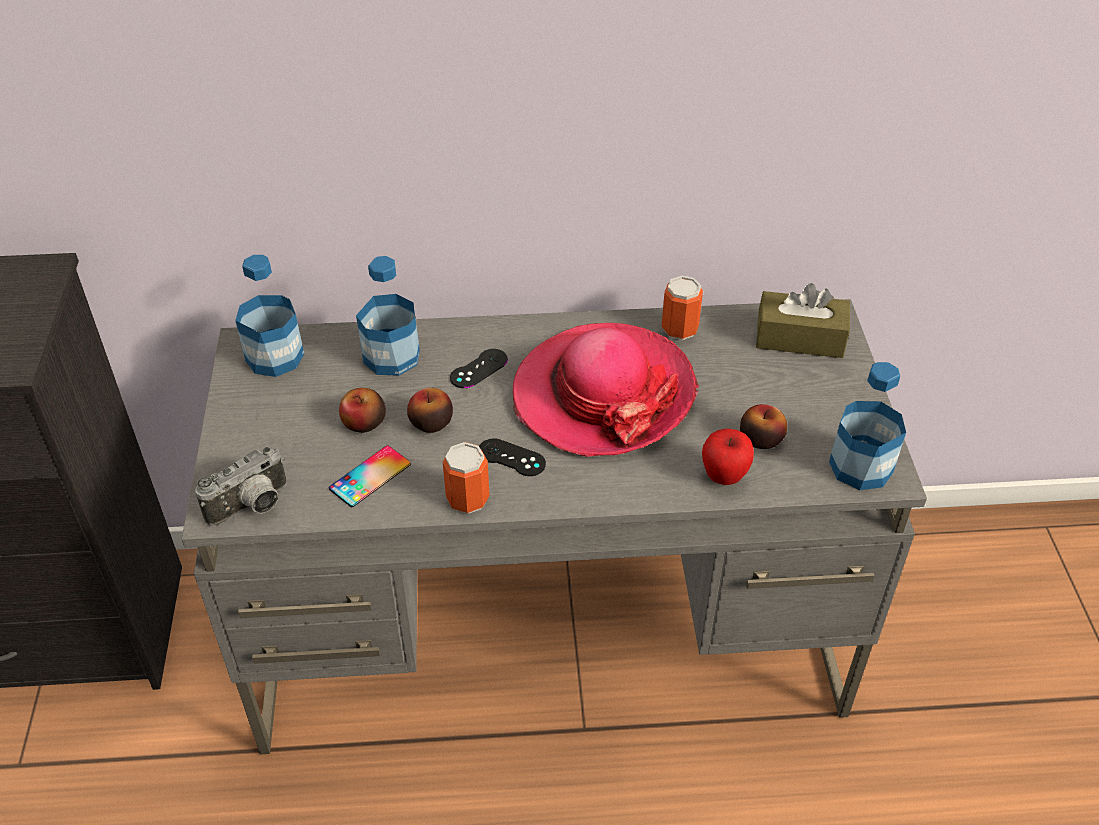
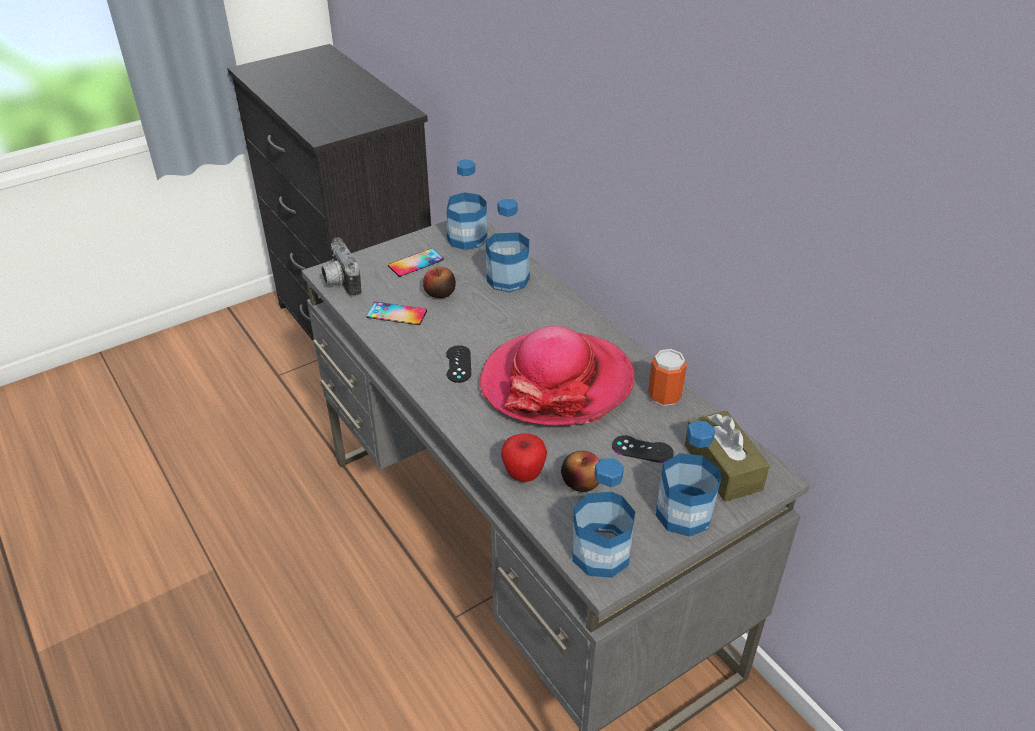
camera: 60 degrees right, 5 degrees down
(252, 507) = (340, 283): camera -> camera turned 45 degrees clockwise
(280, 420) = (416, 263): none -> phone
(431, 423) = (462, 318): apple -> none
(467, 499) = (407, 360): can -> none
(479, 369) = (529, 318): black game controller -> black game controller (642, 449)
(842, 390) = (684, 513): none -> bottle

